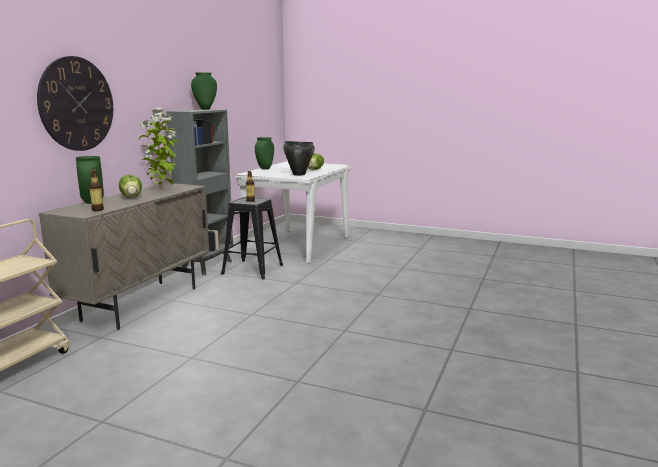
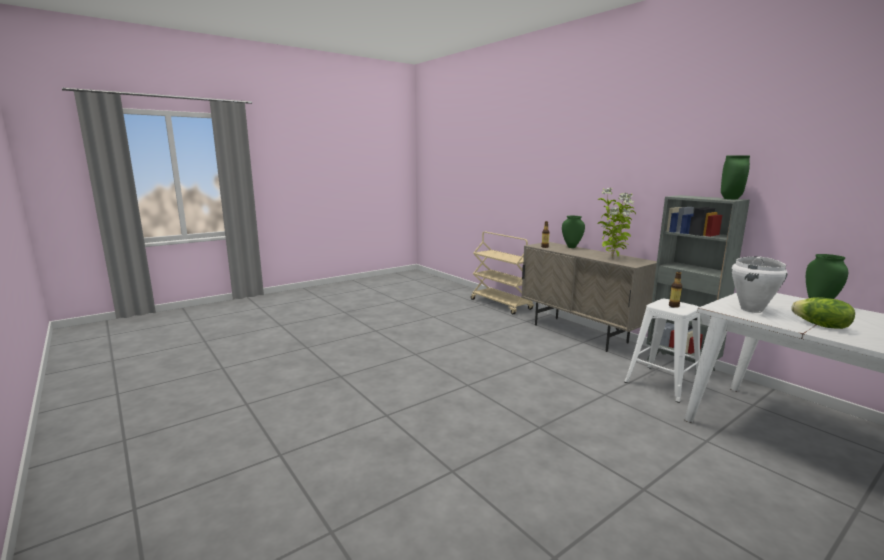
camera: 120 degrees right, 0 degrees up
(76, 104) = (591, 181): wall clock -> none
(132, 197) = (586, 252): lettuce -> none
(251, 269) = (662, 382): black stool -> white stool
(298, 174) = (752, 309): black cooking pot -> white cooking pot

